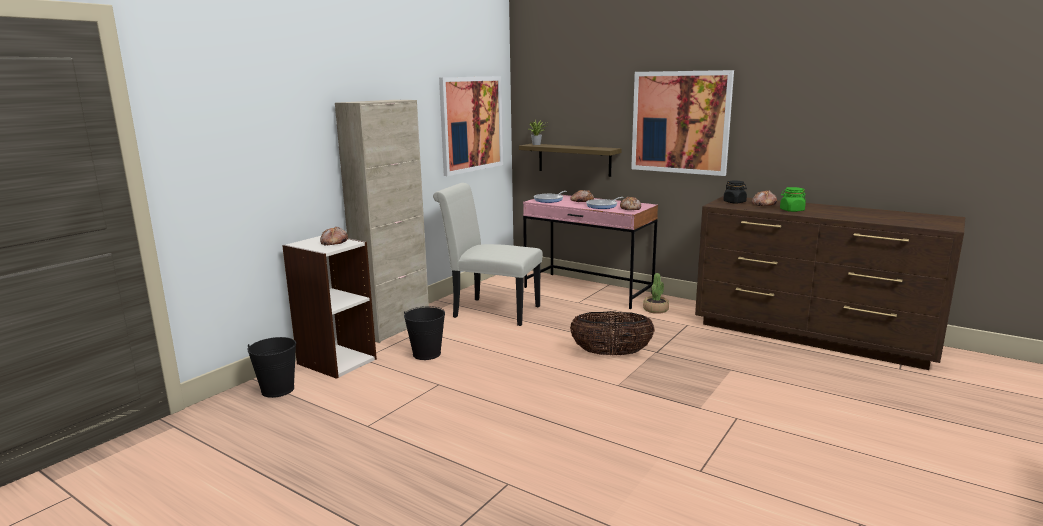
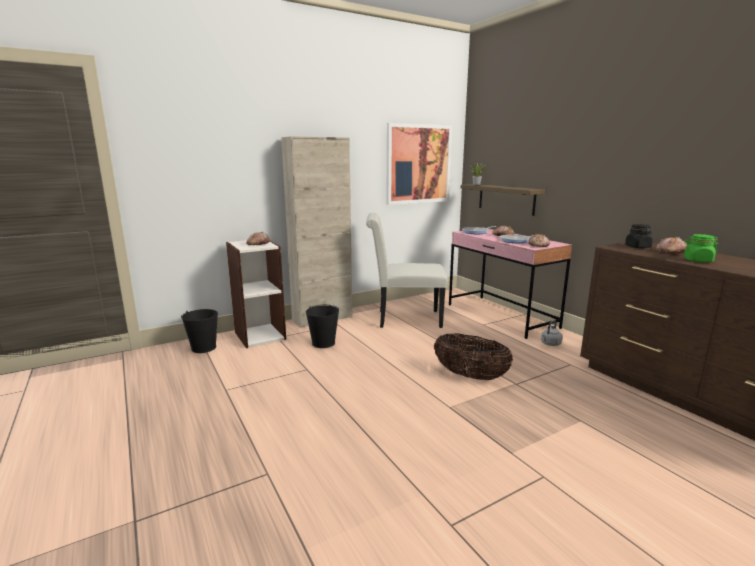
camera: 25 degrees right, 0 degrees up
(491, 311) = (404, 319): white chair -> white chair turned 45 degrees counterclockwise
(655, 310) = (550, 344): potted plant -> grey kettle
(680, 122) = (600, 164): picture -> none

